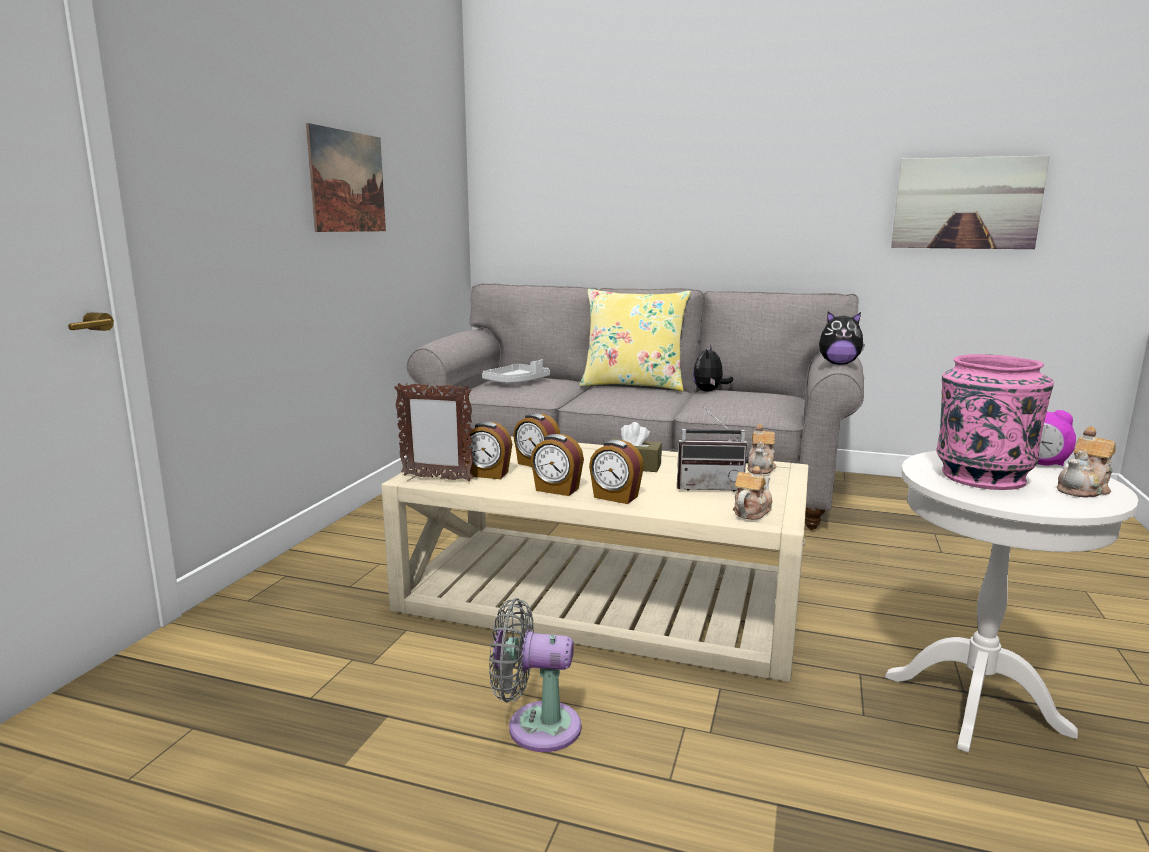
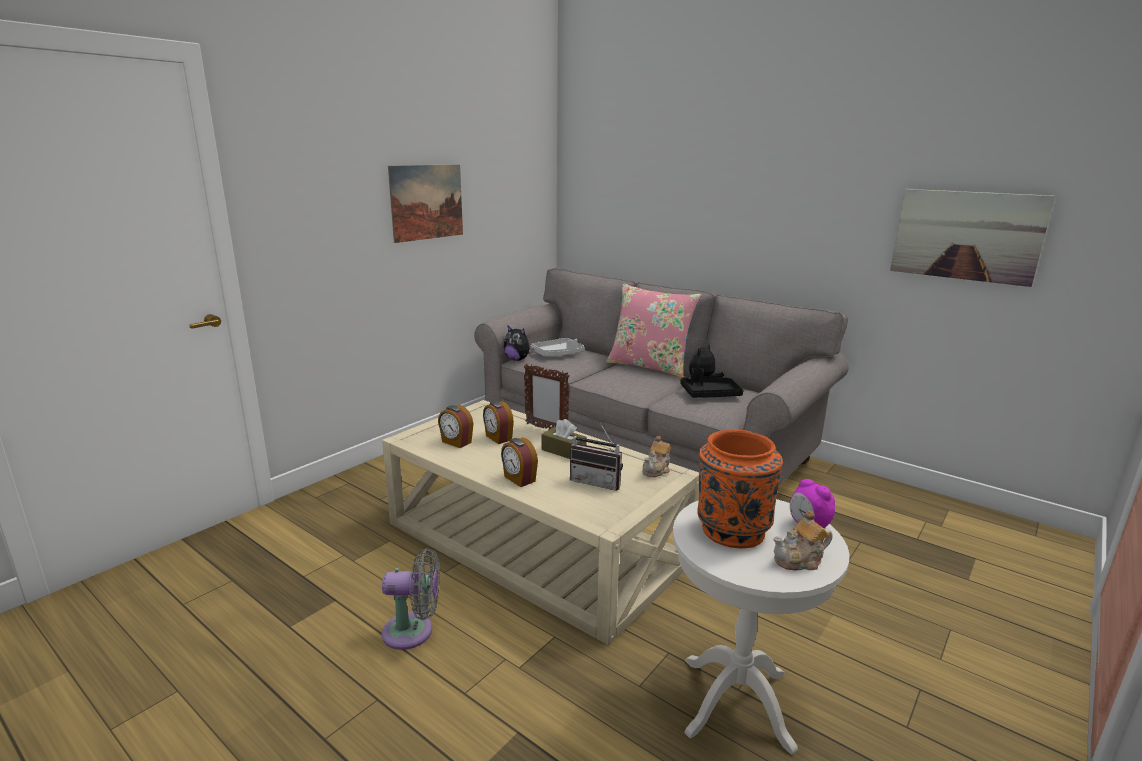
camera: 20 degrees right, 5 degrees up
(436, 478) = (419, 440): picture frame -> picture frame (546, 429)
(536, 726) = (413, 631): grey fan -> grey fan turned 150 degrees clockwise
(556, 490) = (486, 465): alarm clock -> none
(633, 385) = (649, 366): yellow pillow -> pink pillow
(733, 398) = (709, 394): none -> black tray
(751, 512) = (598, 512): teapot -> none
(838, 364) = (783, 382): plush toy -> plush toy (517, 359)
(980, 477) = (731, 530): pink vase -> orange vase

